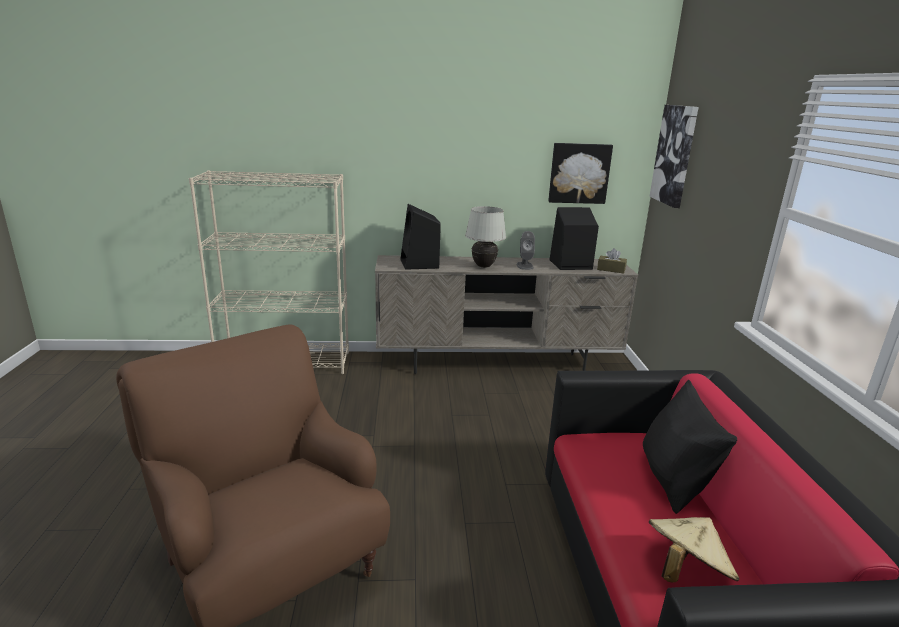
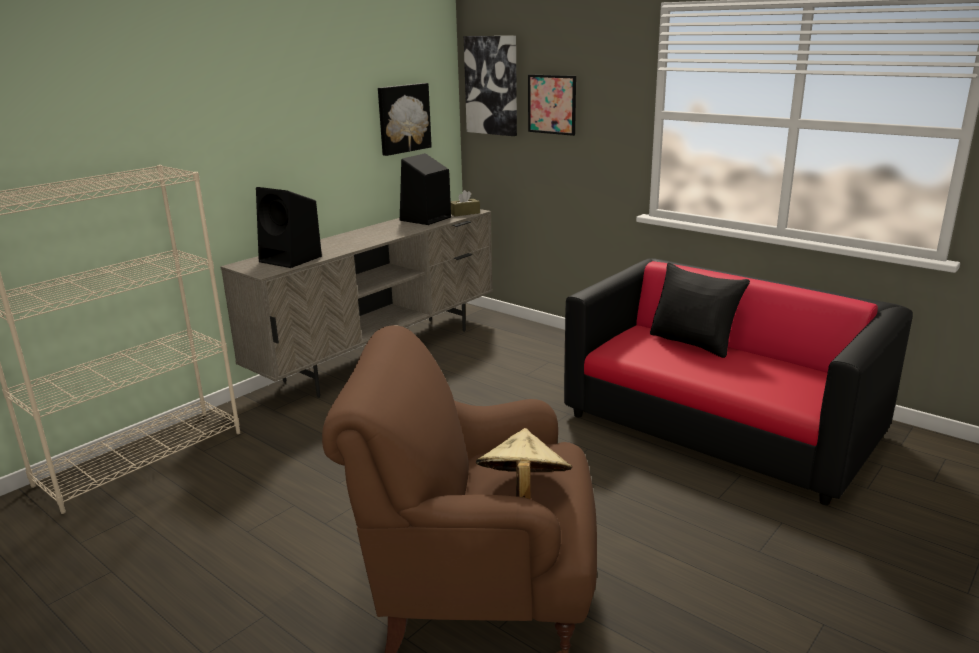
camera: 45 degrees left, 0 degrees up
(483, 266) = (358, 242): white table lamp -> none
(524, 266) = (391, 231): grey speaker -> none
(685, 571) = (773, 379): beige hat -> beige hat (523, 491)
(707, 182) = (552, 104): none -> picture

